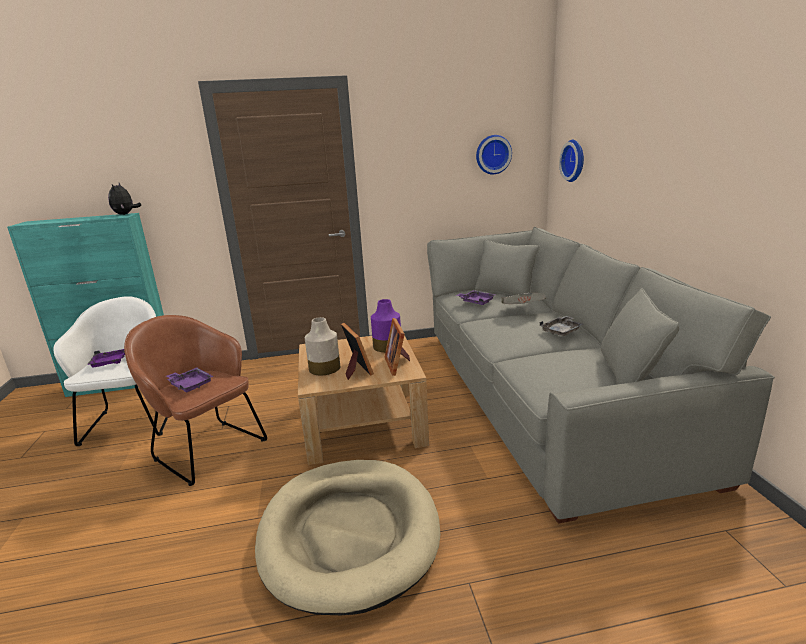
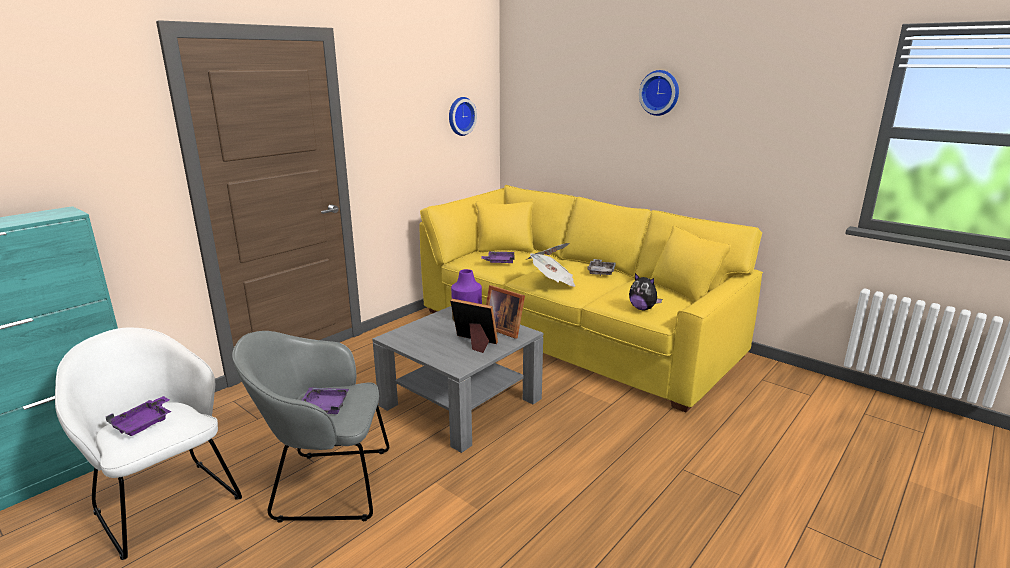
camera: 40 degrees left, 0 degrees up
(125, 214) = (60, 210): plush toy -> plush toy (642, 308)
(207, 448) = (326, 484): brown armchair -> grey armchair
(324, 368) = (442, 350): beige vase -> none
(349, 534) = (570, 482): beige dog bed -> none
(363, 423) = (460, 402): brown coffee table -> grey coffee table
(493, 330) = (553, 282): none -> newspaper
(541, 394) = (572, 333): grey sofa -> yellow sofa
(574, 160) = (538, 123): wall clock -> wall clock (660, 93)

